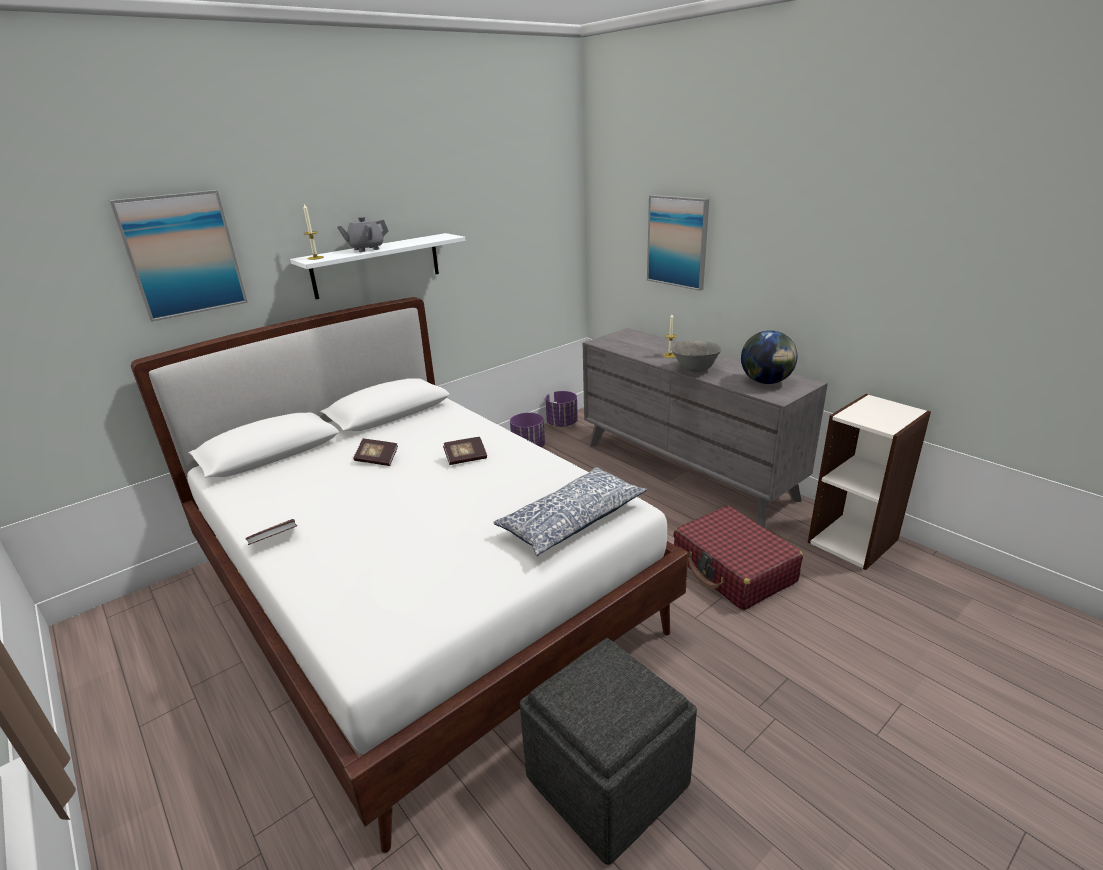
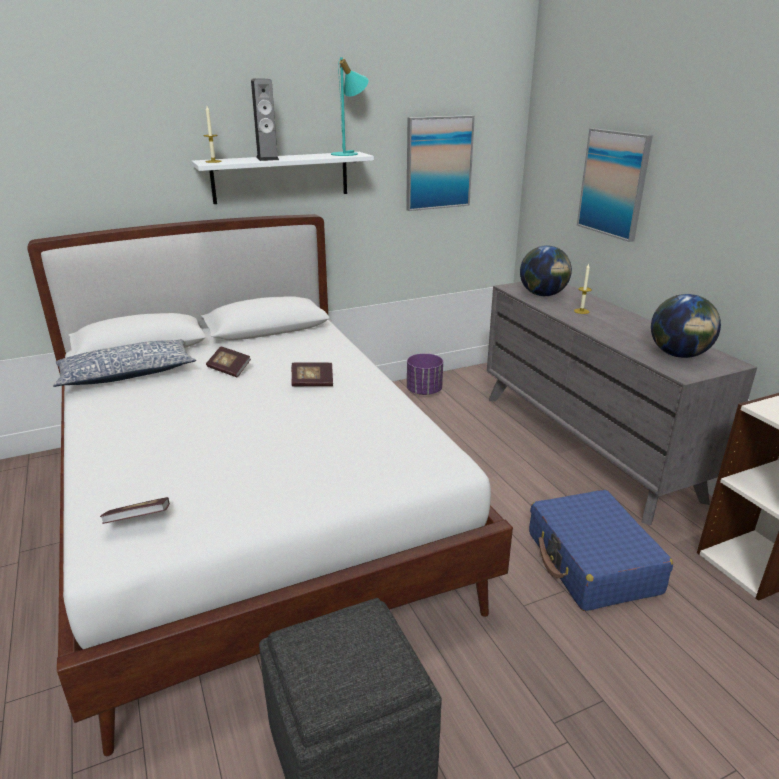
camera: 15 degrees right, 0 degrees up
(182, 255) = (87, 145): picture -> picture (438, 163)
(274, 540) = (94, 426): book -> book (138, 521)
(366, 249) = (267, 158): grey teapot -> speaker
(439, 236) = (349, 153): none -> turquoise table lamp
(562, 424) = (470, 373): purple planter -> none
(571, 521) = (380, 464): pillow -> pillow (127, 374)
(630, 345) = (543, 295): none -> globe
(694, 369) = (601, 330): grey bowl -> none
(733, 569) = (592, 563): red suitcase -> blue suitcase

